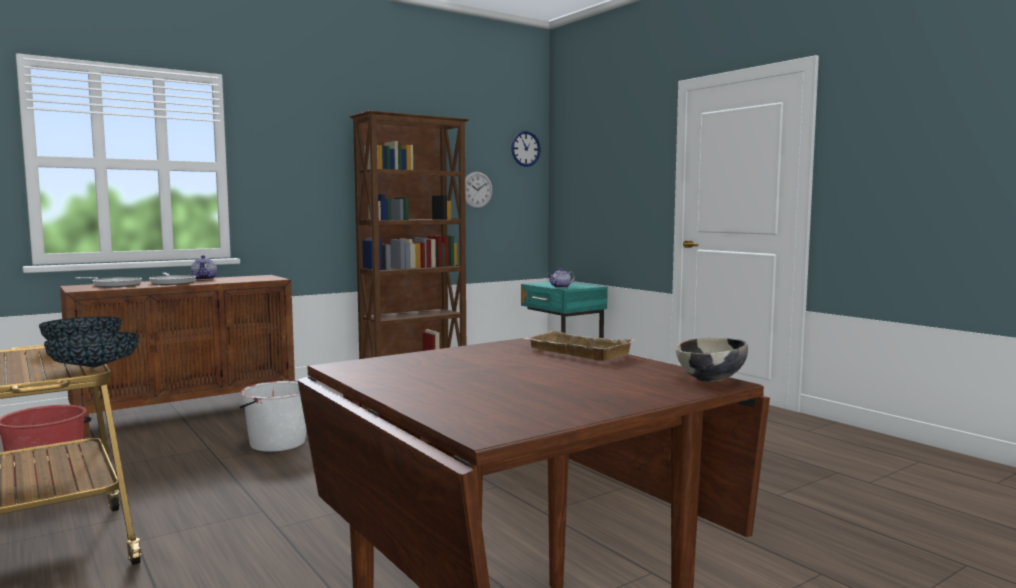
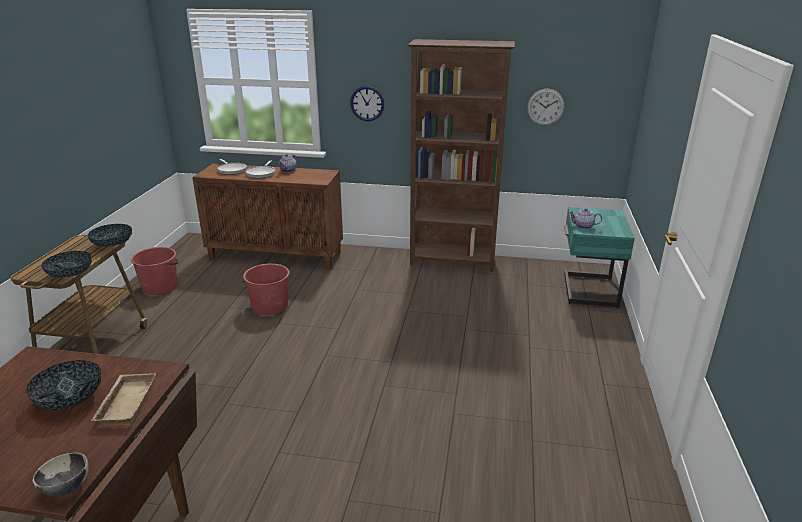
camera: 45 degrees right, 20 degrees up
(277, 443) = (269, 306): white bucket -> red bucket
(511, 364) = (70, 399): none -> bowl
(525, 148) = (614, 64): wall clock -> wall clock (367, 103)

